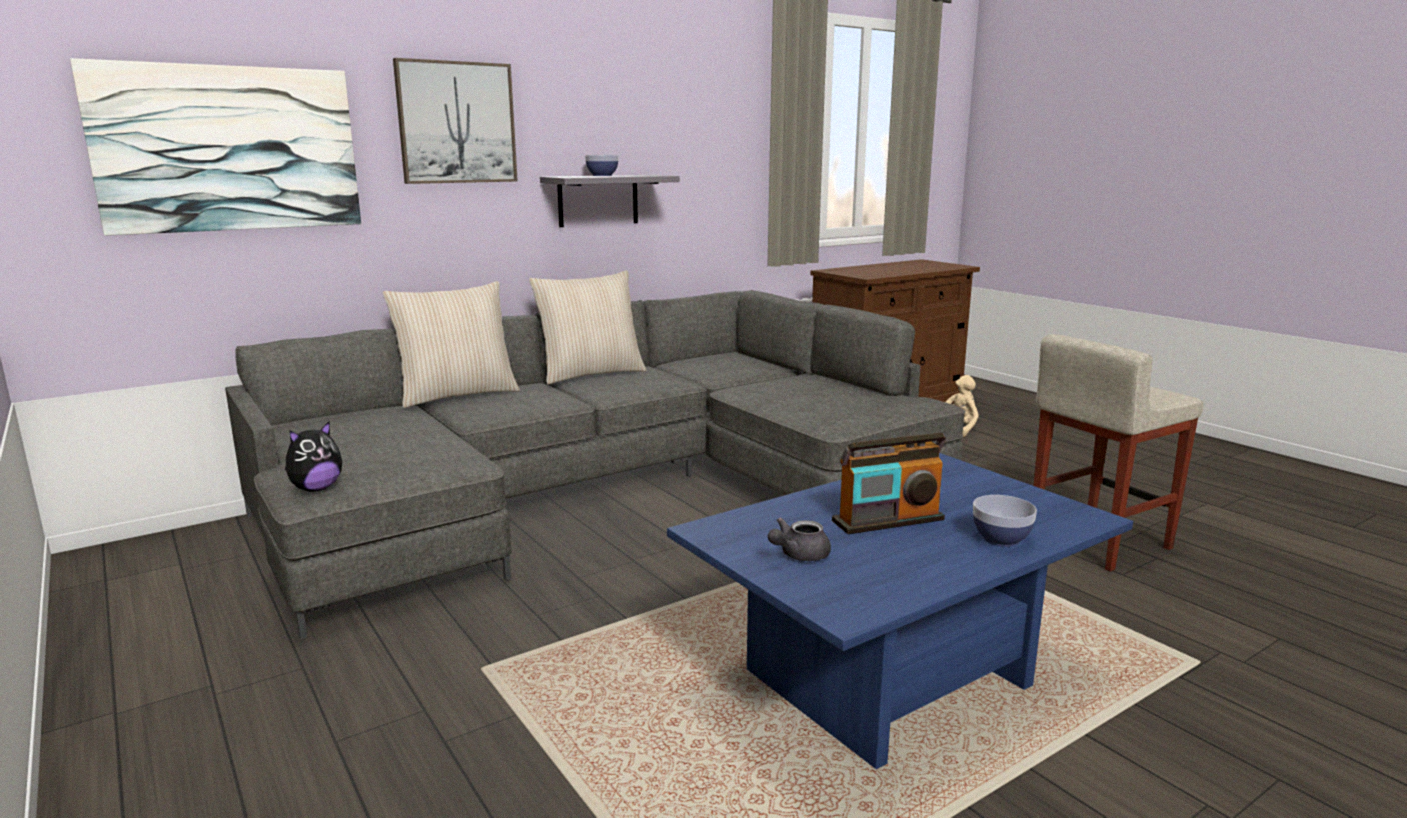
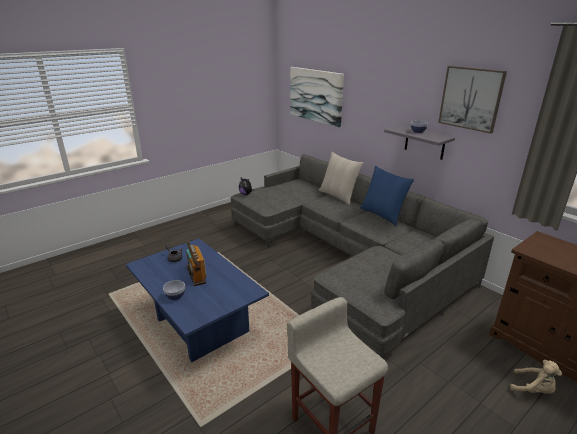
camera: 85 degrees right, 10 degrees up
(456, 123) = (374, 96): picture -> picture (471, 98)
(590, 374) = (383, 215): beige pillow -> blue pillow

